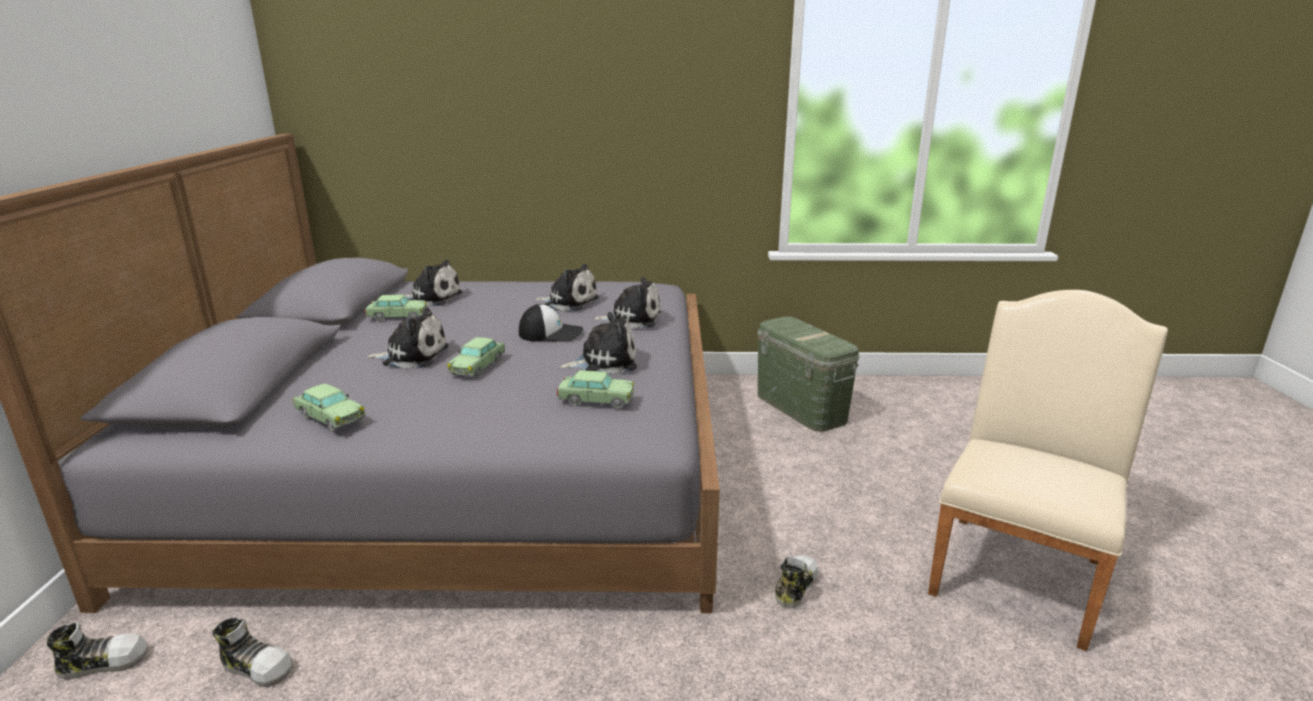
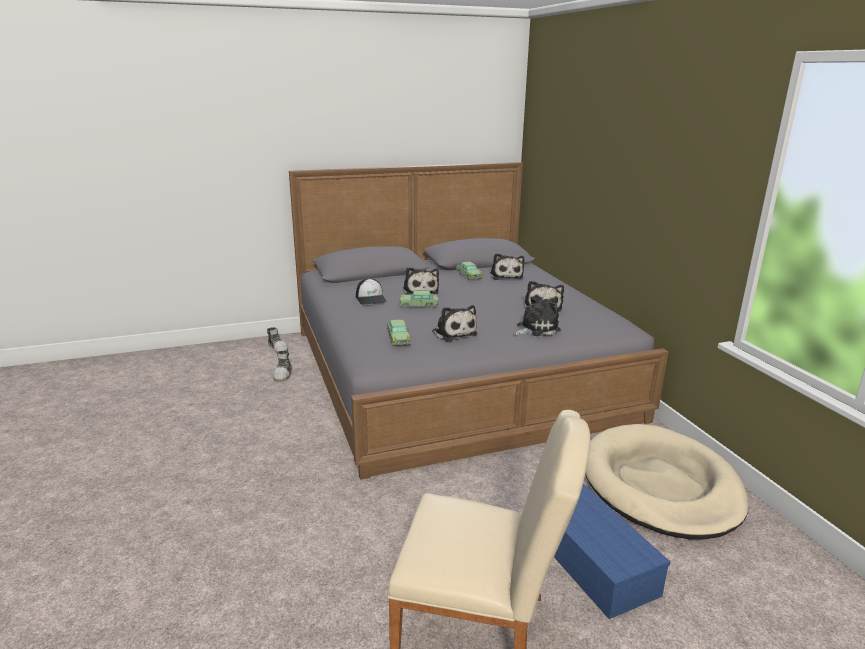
camera: 70 degrees right, 0 degrees up
(330, 418) = (344, 294): toy car -> none
(551, 333) = (483, 312): cap -> cap (371, 298)
(632, 319) = (535, 328): plush toy -> plush toy turned 105 degrees counterclockwise
(794, 587) = (399, 508): shoe -> none
(801, 408) = (660, 485): green storage box -> beige dog bed
(911, 475) = (594, 562): none -> blue storage box

